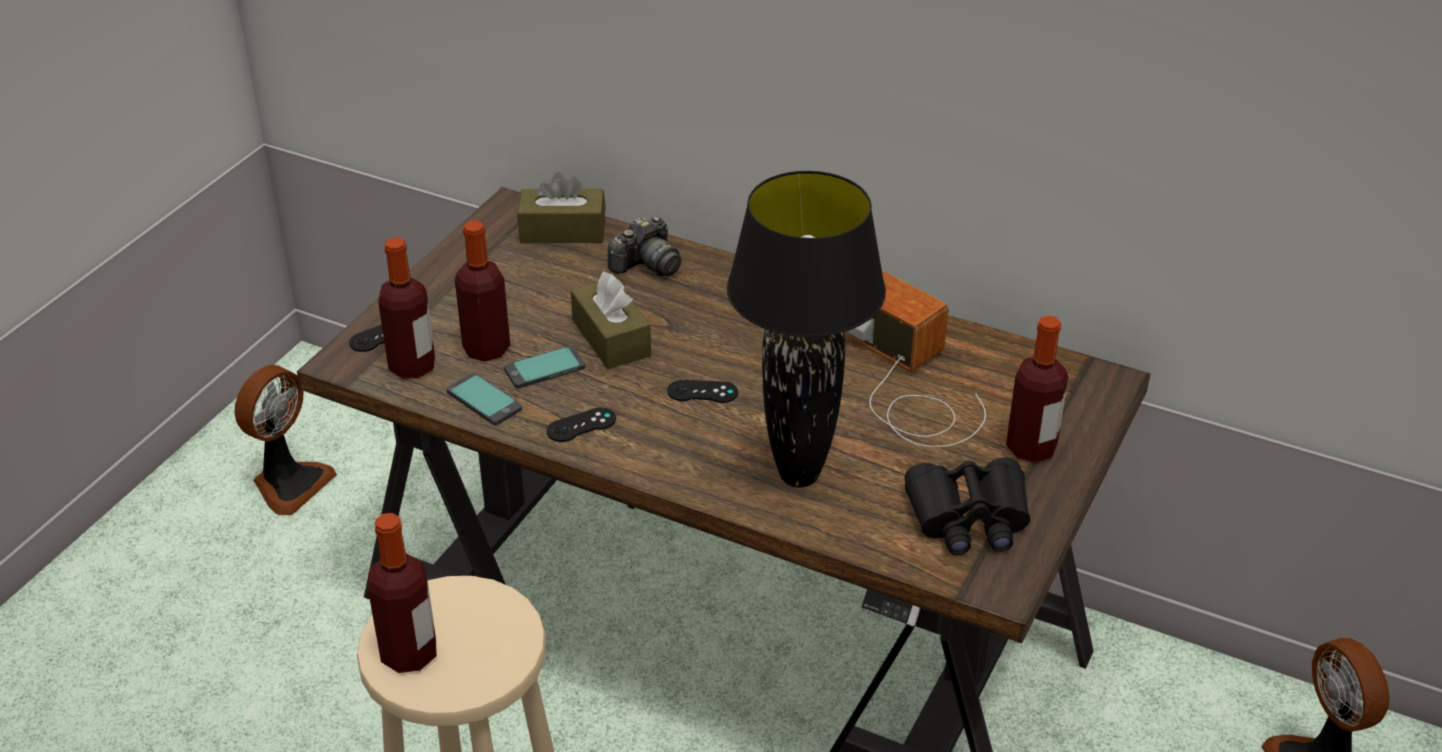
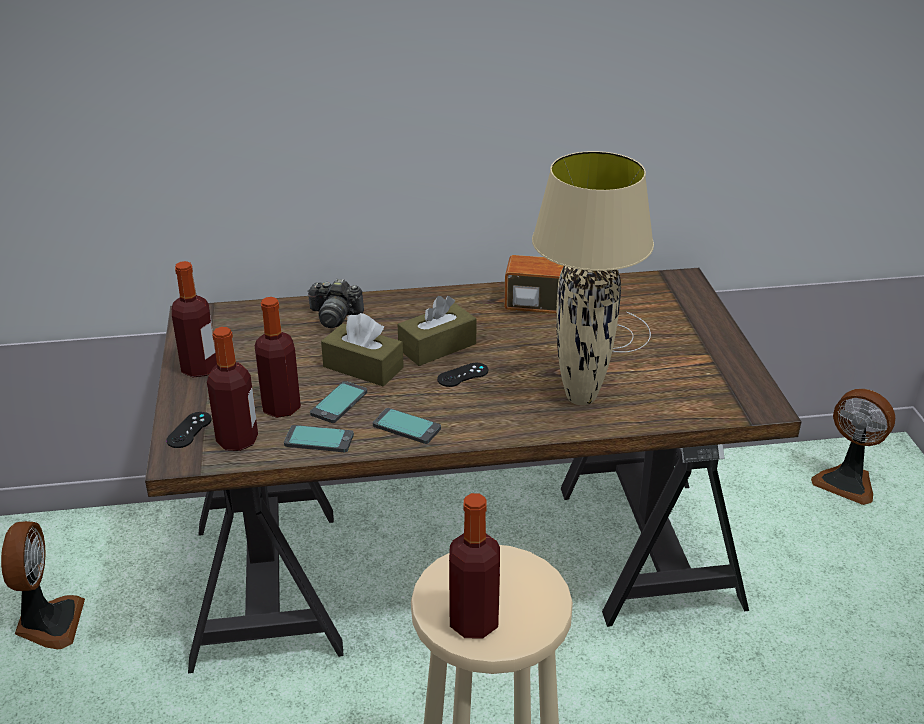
camera: 35 degrees left, 5 degrees down
(563, 231) = (250, 316): brown tissue box -> brown tissue box (437, 347)
(581, 425) = (407, 427): black game controller -> phone
(647, 265) = (335, 316): camera -> camera turned 90 degrees clockwise
(798, 475) = (580, 397): black table lamp -> beige table lamp
(968, 518) = (703, 379): black binoculars -> none
(1031, 448) = (688, 329): bottle -> bottle (199, 368)

